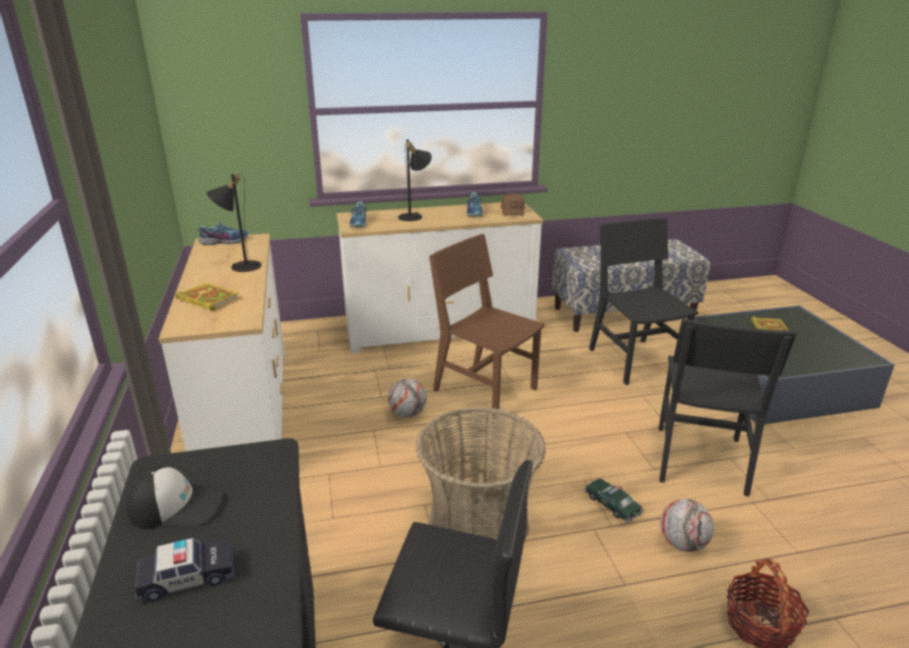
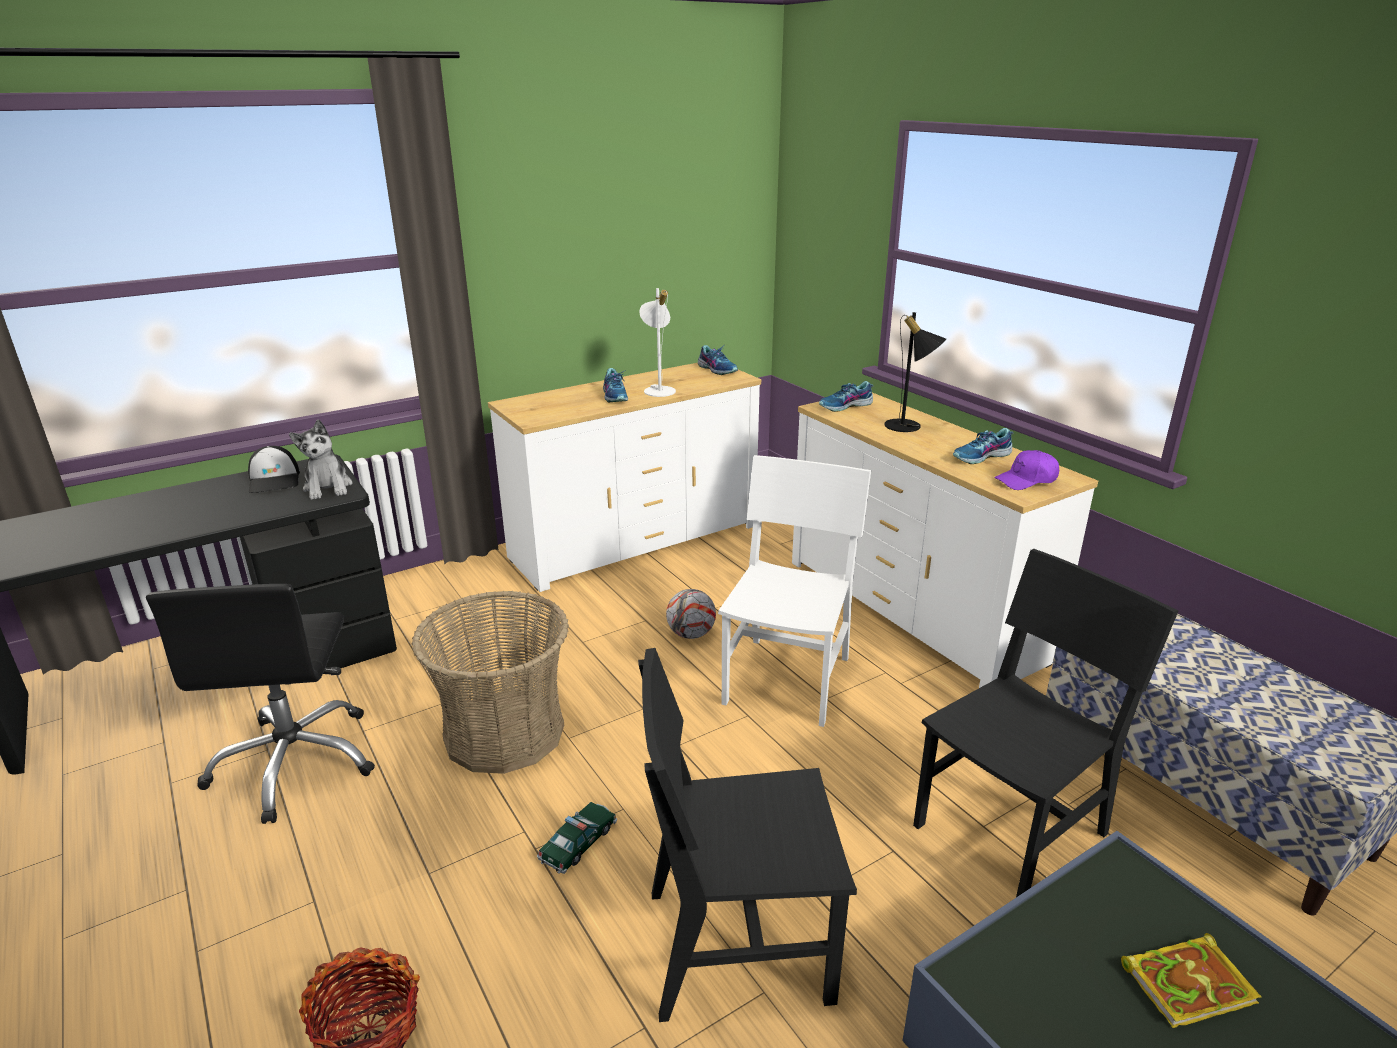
camera: 70 degrees right, 0 degrees up
(187, 577) = (195, 504): toy car -> none
(207, 299) = (571, 397): book -> none
(231, 282) = (615, 396): none -> shoe
(240, 266) = (659, 389): black table lamp -> white table lamp
(244, 463) = (328, 487): none -> plush toy
(485, 389) = (787, 680): brown chair -> white chair
(512, 211) = (1026, 480): brown cap -> purple cap
(682, 543) = (517, 930): football -> none

